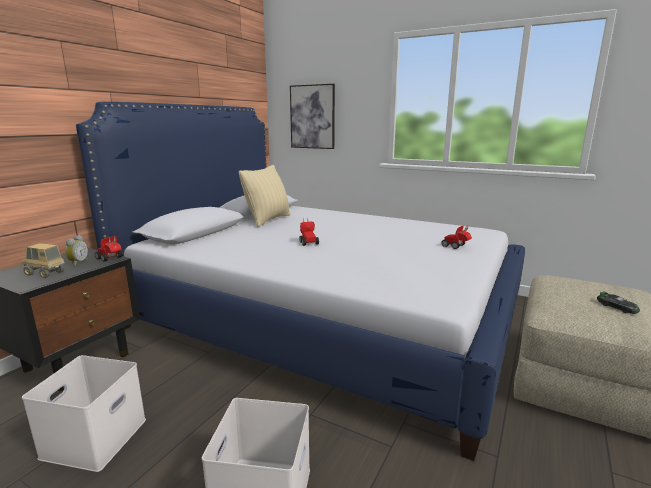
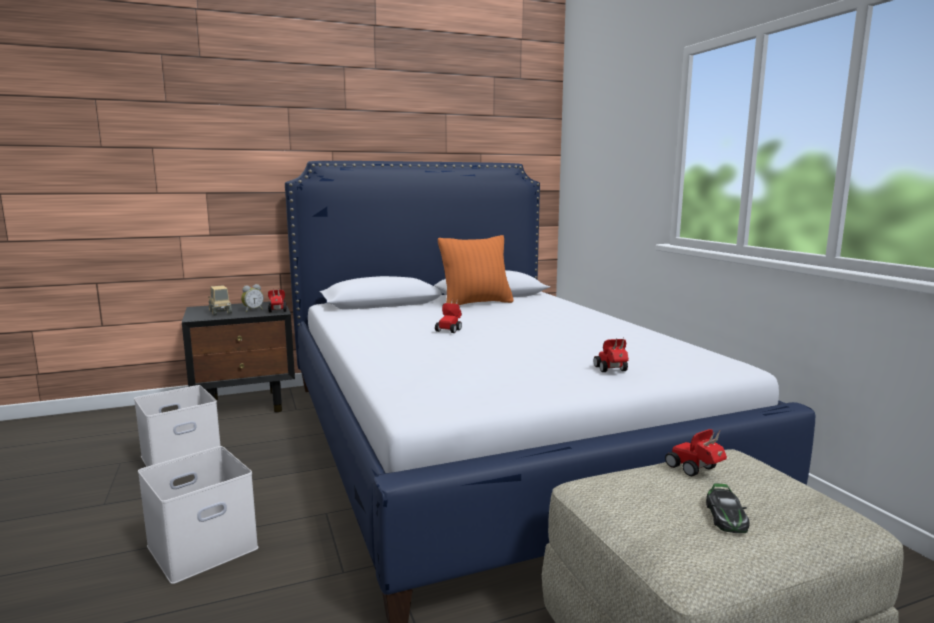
camera: 40 degrees right, 5 degrees down
(268, 220) = (476, 303): beige pillow -> orange pillow
(312, 117) = (598, 174): picture -> none
(563, 290) = (696, 470): none -> toy car

